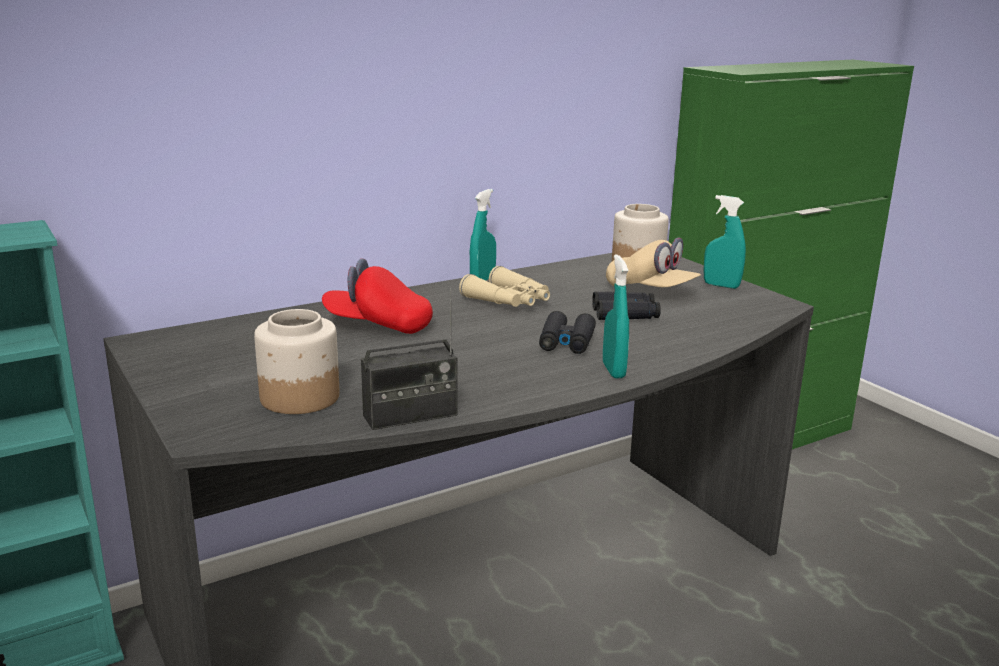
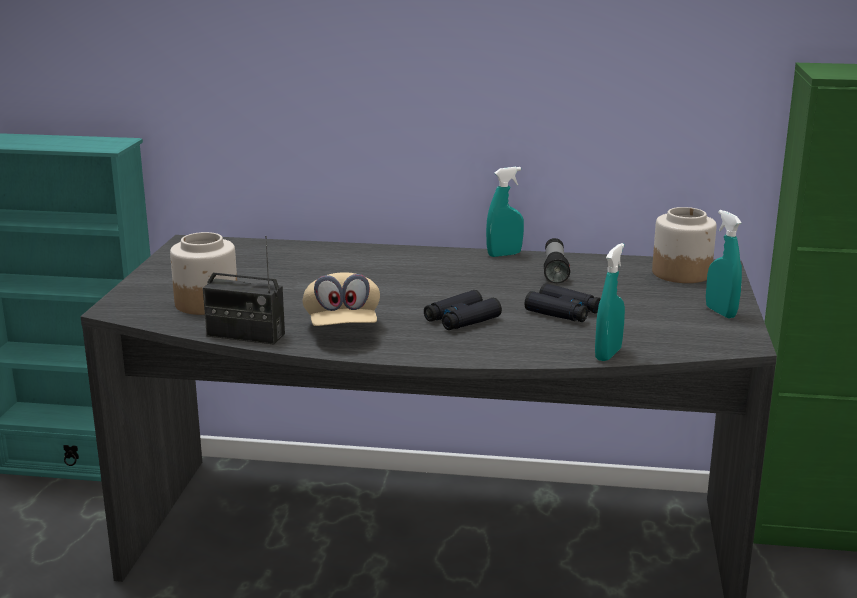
camera: 40 degrees right, 0 degrees up
(378, 325) = (351, 269): red cap -> none
(509, 301) = (487, 277): beige binoculars -> none
(549, 283) = (555, 270): none -> flashlight
(613, 371) = (449, 350): turquoise spray bottle -> turquoise spray bottle (608, 354)
(651, 291) = (635, 299): beige cap -> beige cap (342, 328)

